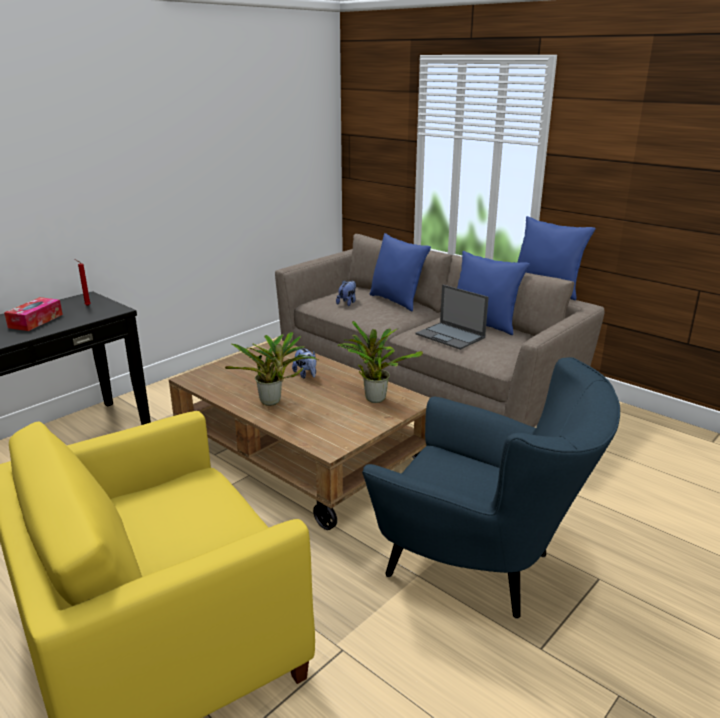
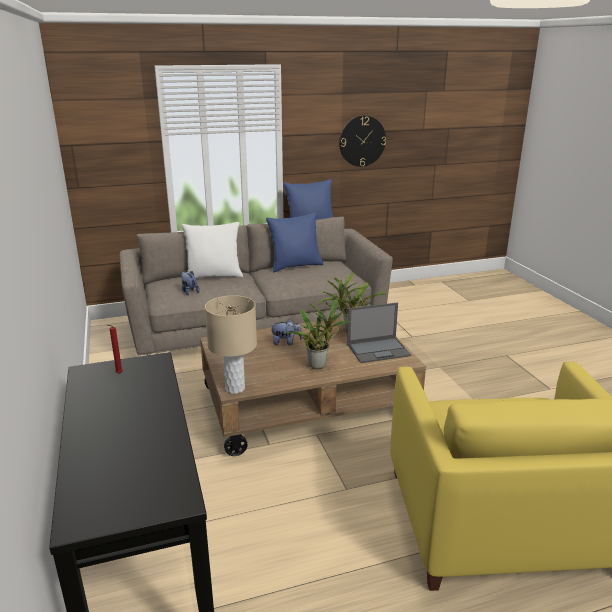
camera: 60 degrees left, 0 degrees up
(35, 321) = (126, 407): tissue box -> none
(194, 378) = (235, 388): none -> beige table lamp
(397, 301) = (214, 276): blue pillow -> white pillow
(451, 336) = (302, 279): laptop -> laptop (379, 350)
(481, 567) = (480, 382): blue armchair -> none
(664, 180) = (362, 141): none -> wall clock

